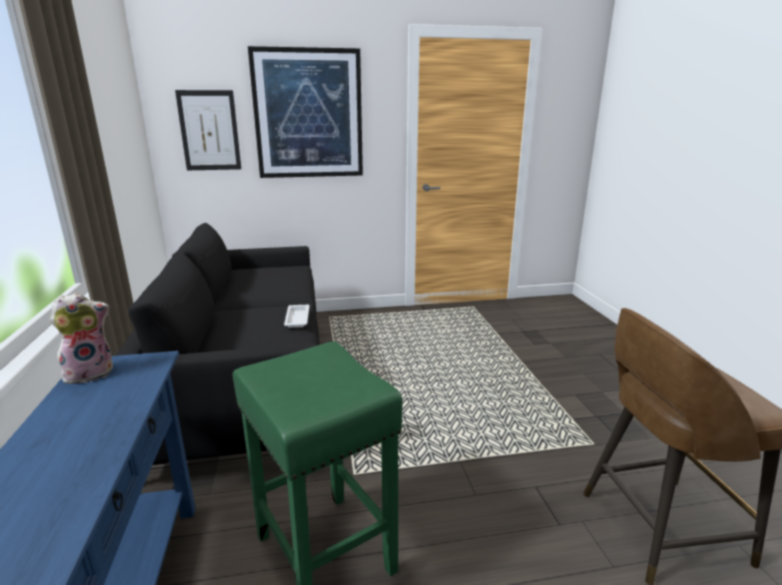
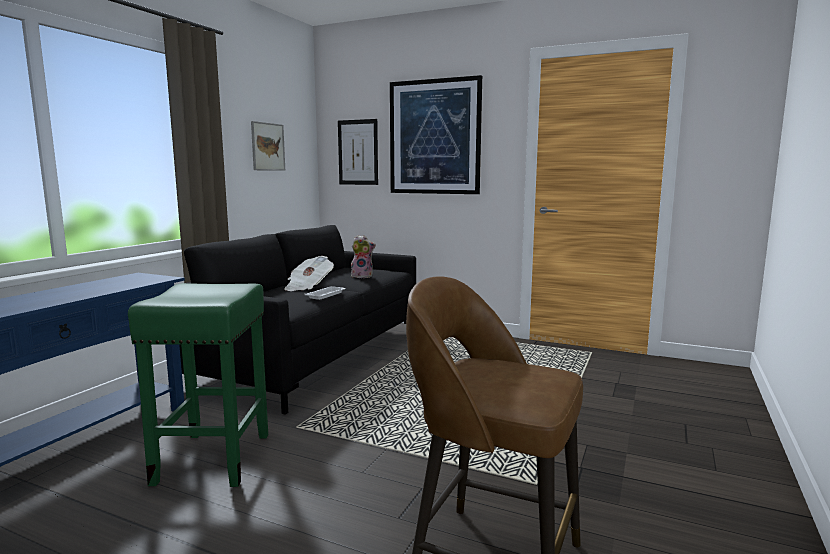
camera: 35 degrees right, 10 degrees down
(90, 373) = (128, 277): plush toy -> plush toy (362, 276)
(114, 132) = (268, 146): none -> picture
(255, 311) = (308, 287): none -> newspaper

